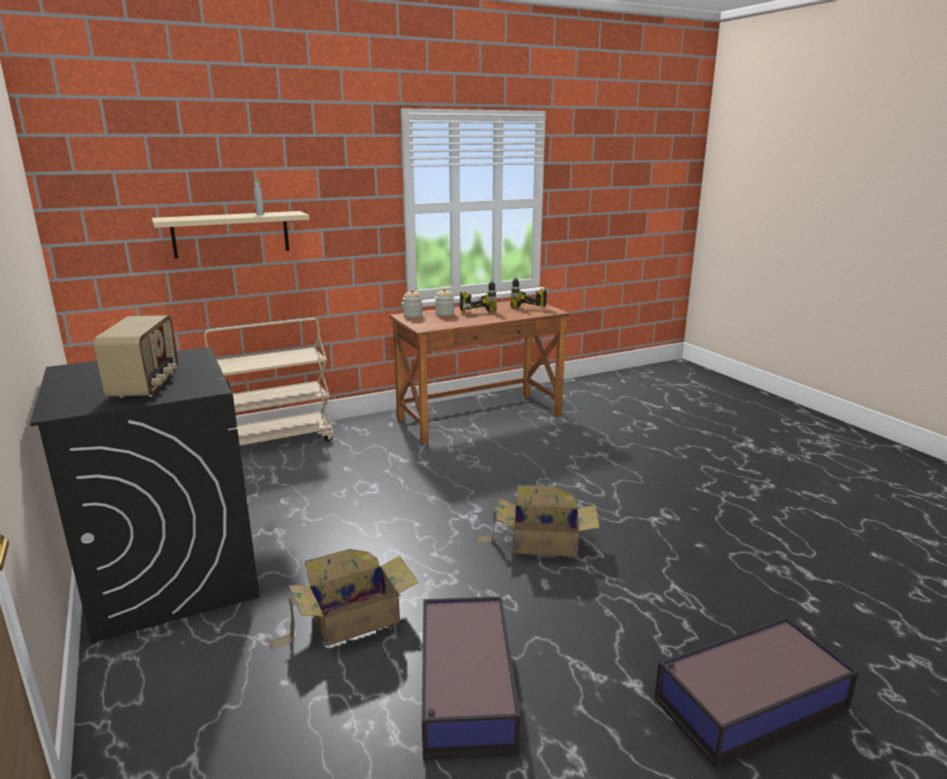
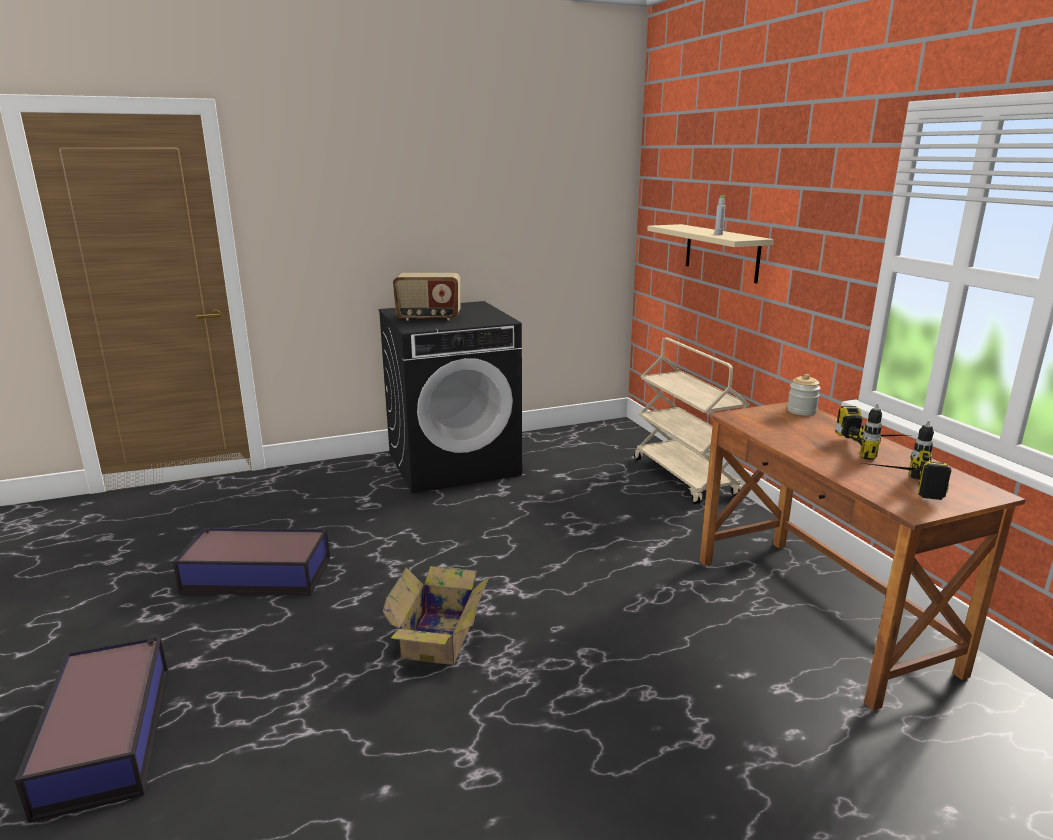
camera: 95 degrees right, 0 degrees up
(351, 619) = (365, 528): cardboard box -> none
(444, 314) = (824, 428): jar -> none

